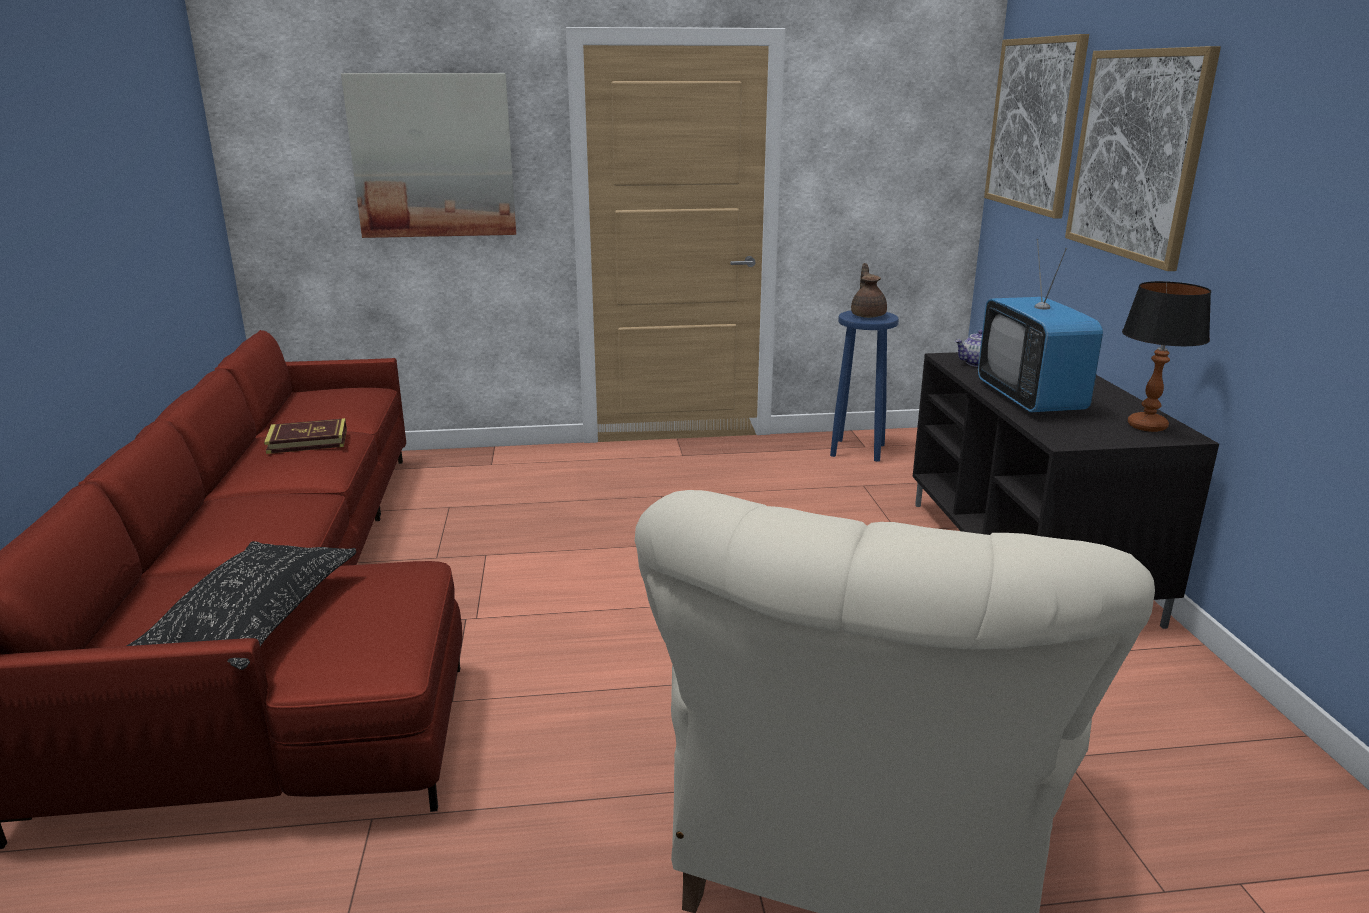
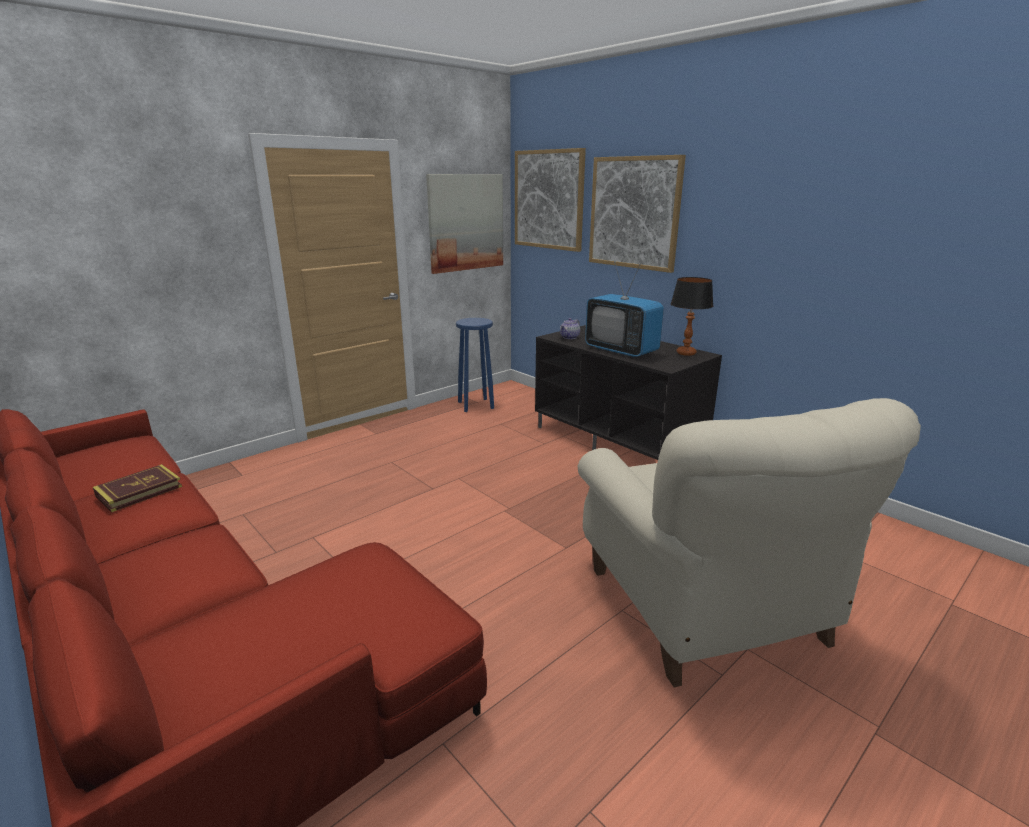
camera: 35 degrees left, 0 degrees up
(254, 623) = (297, 640): black pillow -> none
(433, 156) = (148, 237): picture -> picture (465, 222)
(868, 315) = (473, 321): brown teapot -> none

